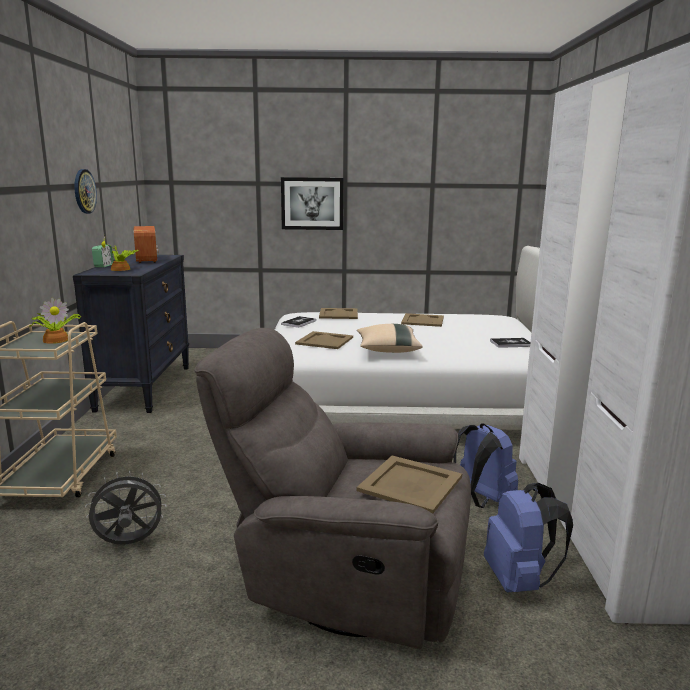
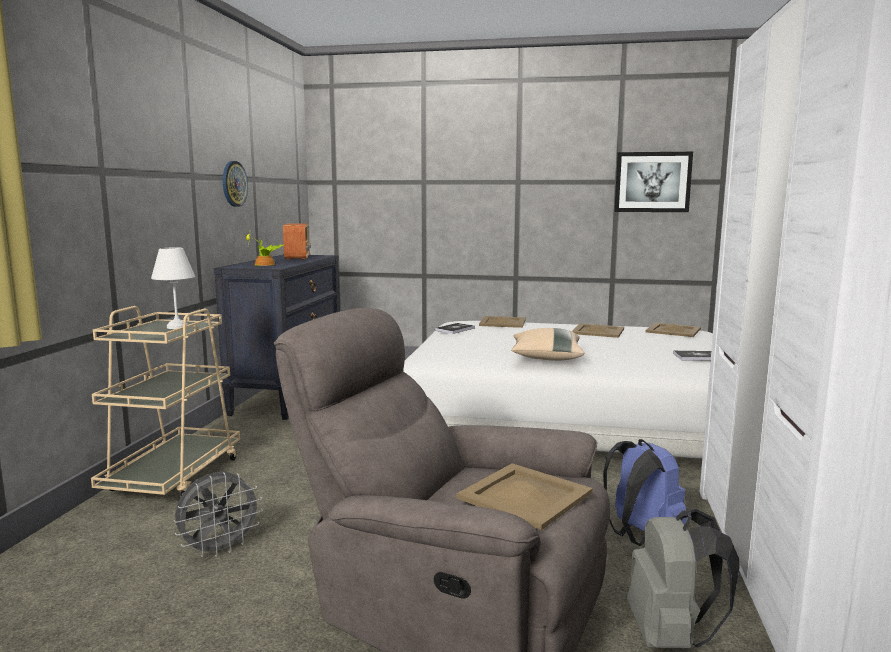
camera: 10 degrees right, 5 degrees down
(56, 339) = (177, 326): potted plant -> white table lamp
(103, 266) = (250, 262): alarm clock -> none
(129, 544) = (220, 550): grey fan -> grey fan turned 150 degrees clockwise
(312, 203) = (481, 203): picture -> picture (652, 182)
(324, 340) = (476, 346): beige tray -> beige tray (673, 330)
(519, 581) = (671, 636): blue backpack -> grey backpack

